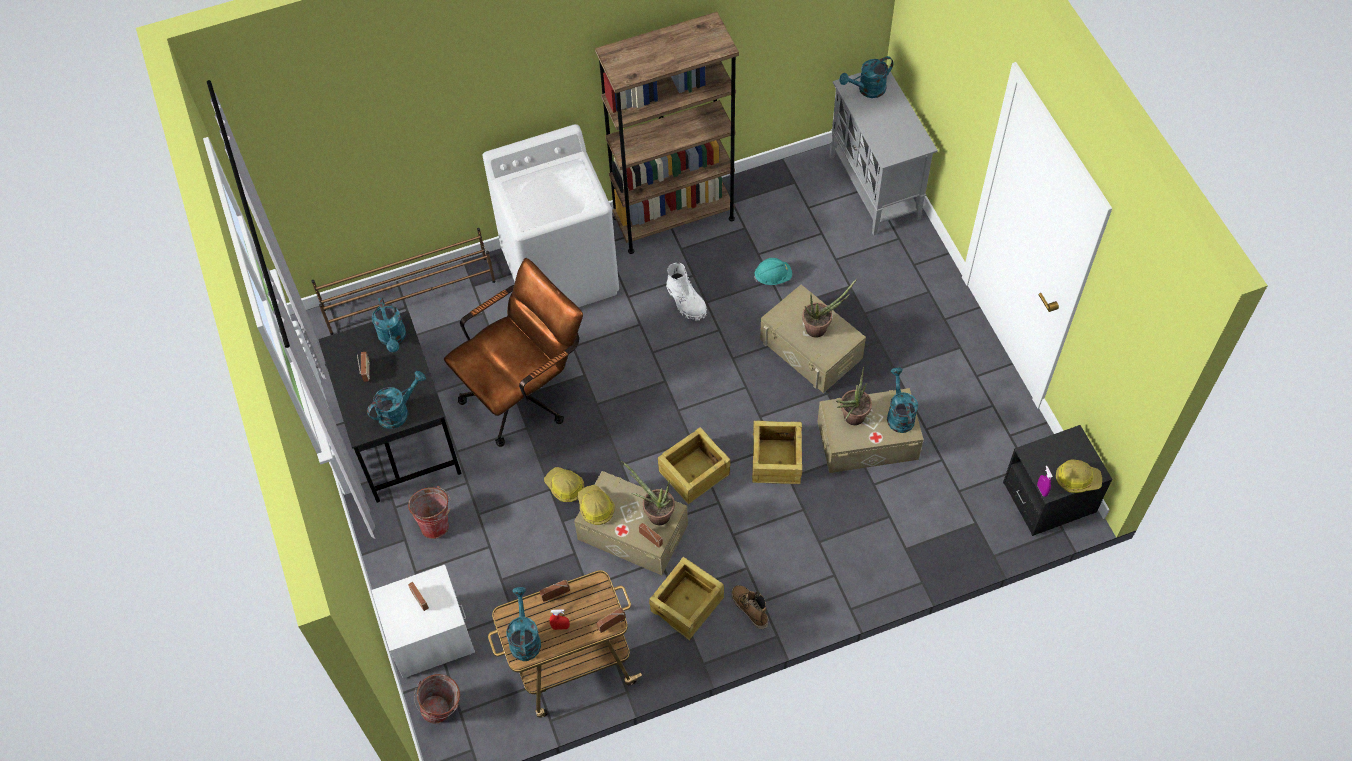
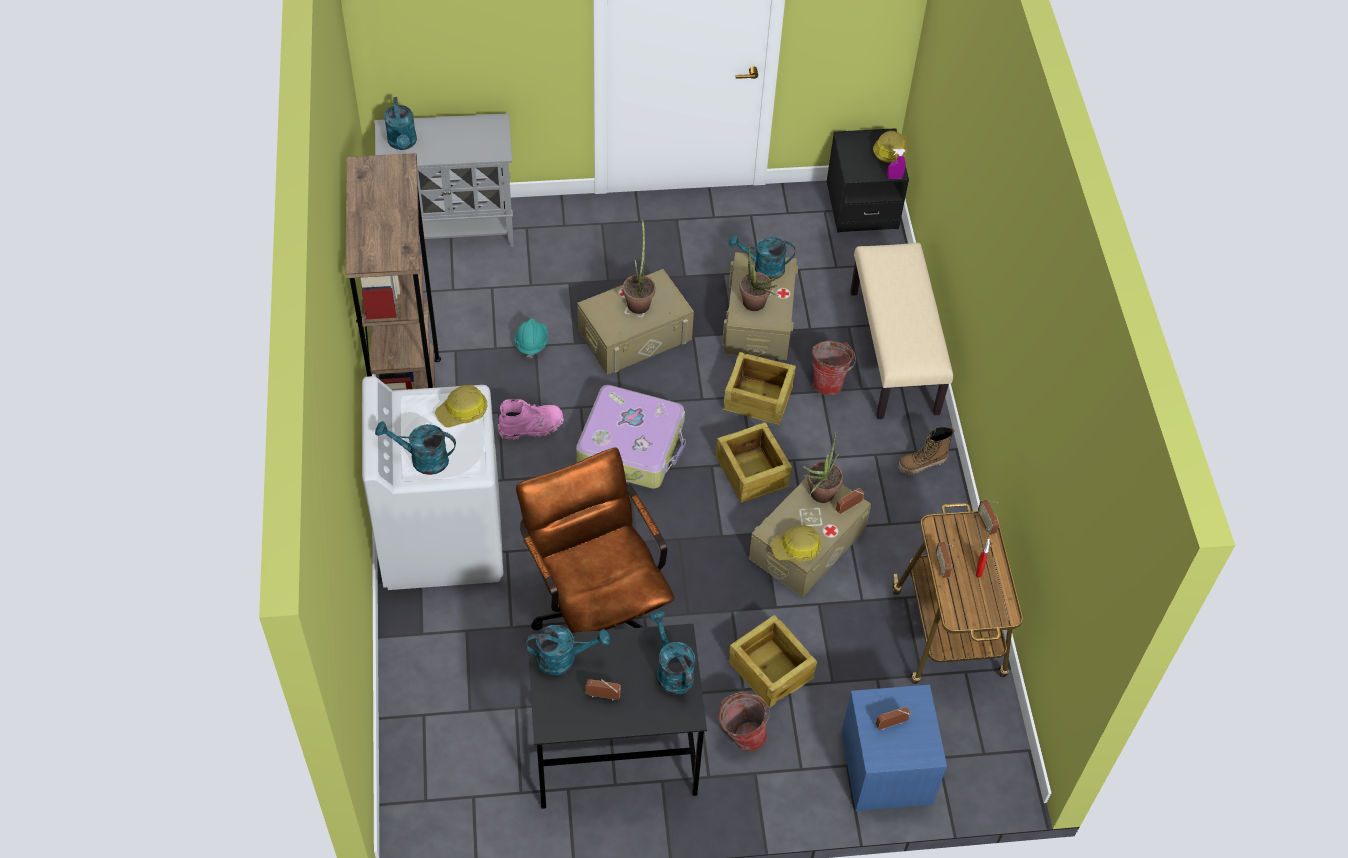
camera: 80 degrees left, 5 degrees down
(410, 295) = (407, 706): brown shoe rack -> none
(430, 636) = (886, 768): white nightstand -> blue nightstand
(443, 710) = (978, 770): bucket -> bucket (829, 381)
(524, 638) = (986, 605): turquoise watering can -> turquoise watering can (422, 459)
(565, 487) = (734, 595): hard hat -> hard hat (463, 412)
(686, 301) = (531, 427): white boot -> pink boot
(688, 604) = (904, 515): crate -> crate (771, 669)
(692, 376) = (632, 445): none -> suitcase
(873, 562) = (895, 352): none -> beige bench

